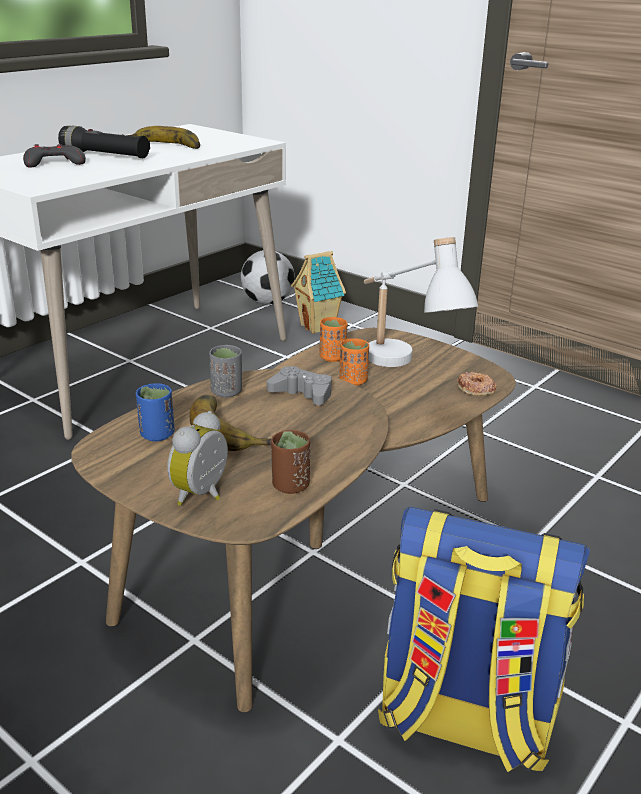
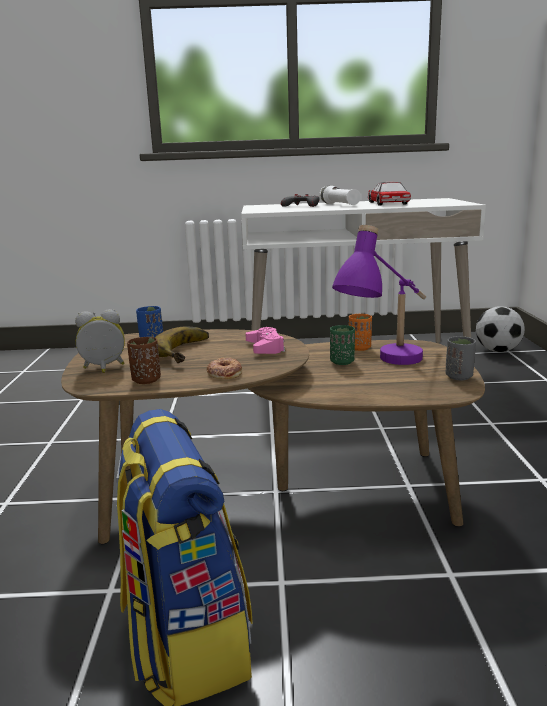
camera: 50 degrees right, 10 degrees down
(105, 155) = (339, 205): black flashlight -> white flashlight
(162, 147) = (387, 203): banana -> toy car
(226, 392) = (228, 336): grey cup -> grey cup (459, 377)
(302, 393) = (265, 347): grey game controller -> pink game controller
(318, 327) = (513, 374): toy house -> none
(353, 381) = (342, 362): orange cup -> green cup
(402, 372) = (389, 367): white table lamp -> purple table lamp
(475, 388) = (424, 392): donut -> donut (224, 373)

